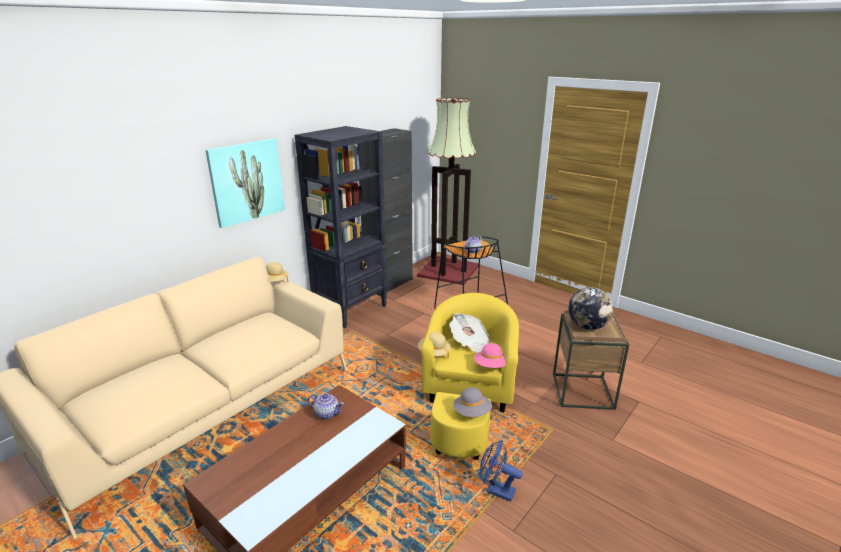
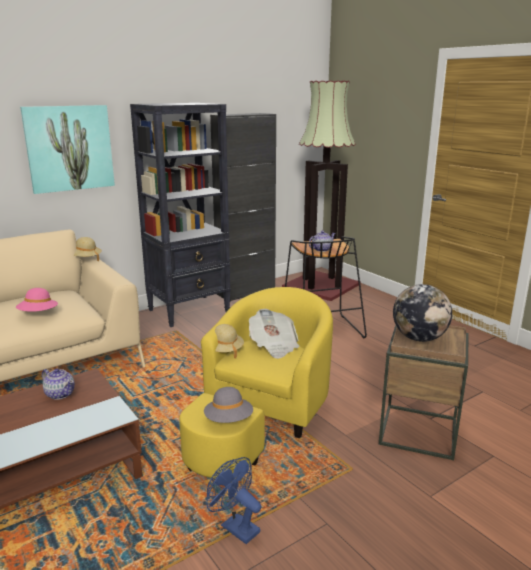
camera: 15 degrees right, 5 degrees down
(491, 366) = (282, 373): pink hat -> pink hat (38, 314)

